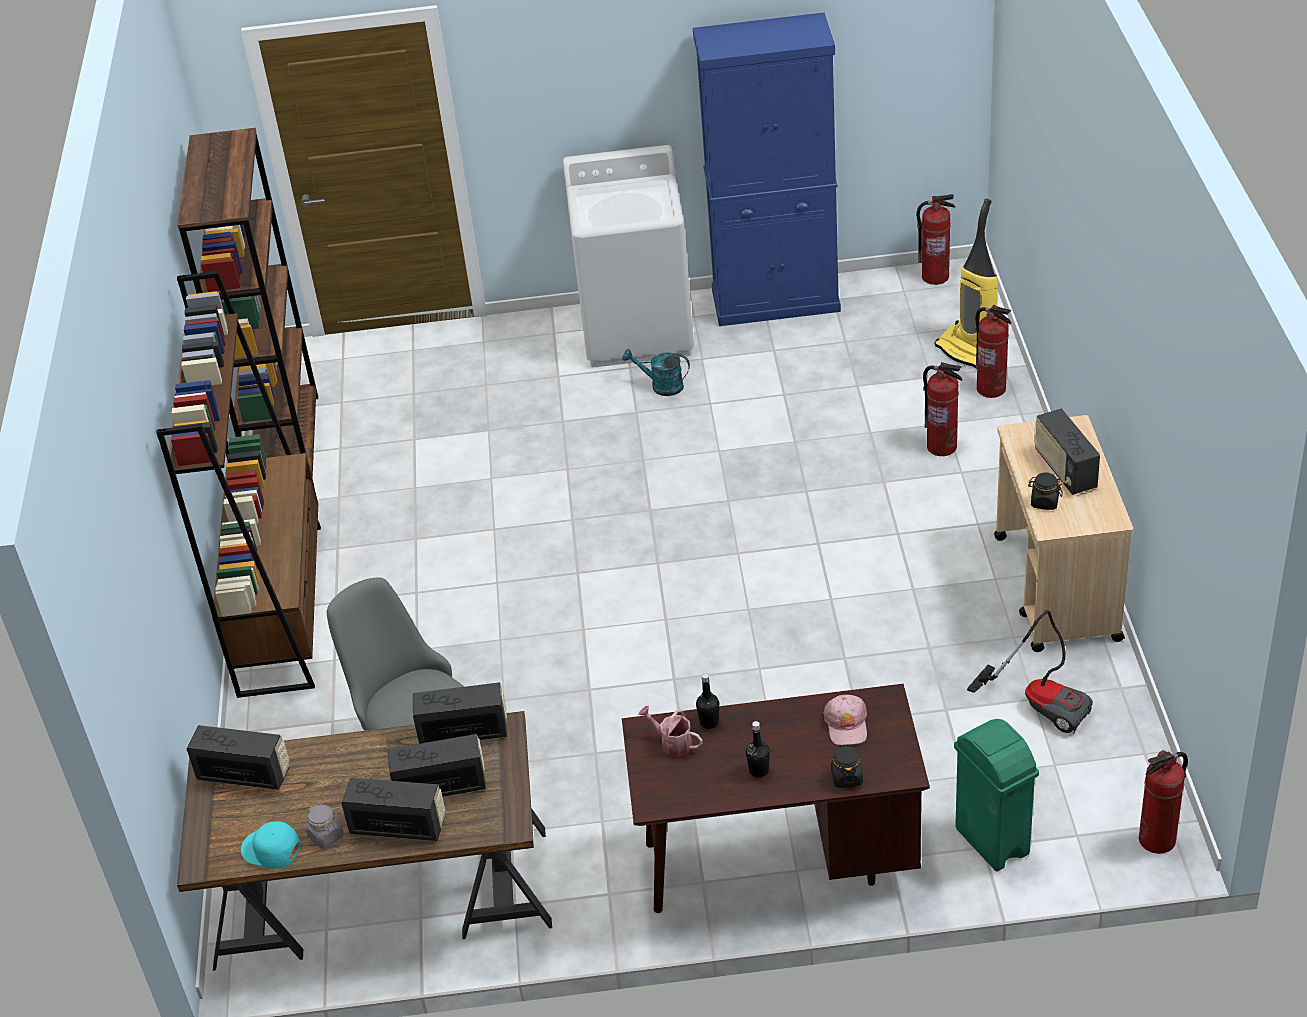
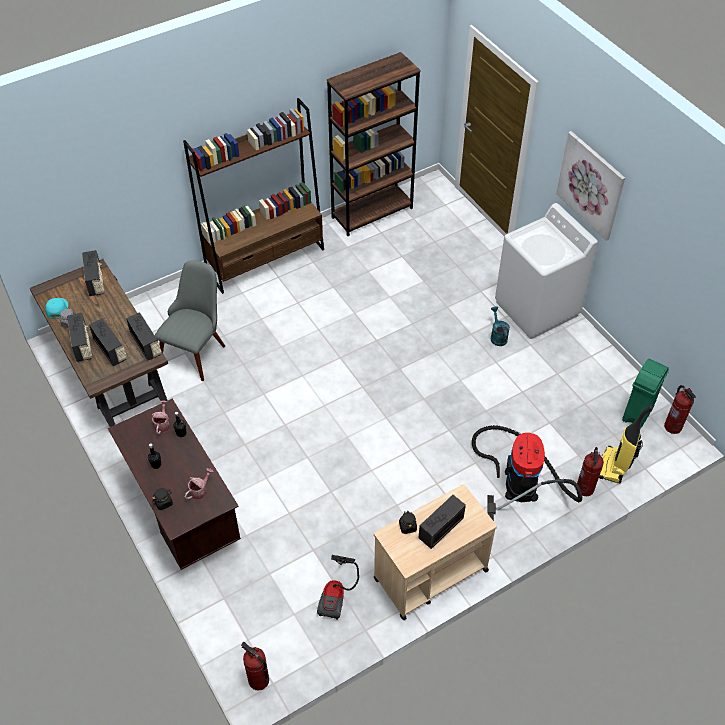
camera: 60 degrees right, 10 degrees up
(614, 77) = (590, 185): none -> picture
(776, 301) = (600, 359): blue cabinet -> none
(846, 724) = (200, 490): pink cap -> watering can
(941, 447) = (519, 480): fire extinguisher -> vacuum cleaner
(992, 842) = (228, 601): green trash can -> green trash can (637, 414)

